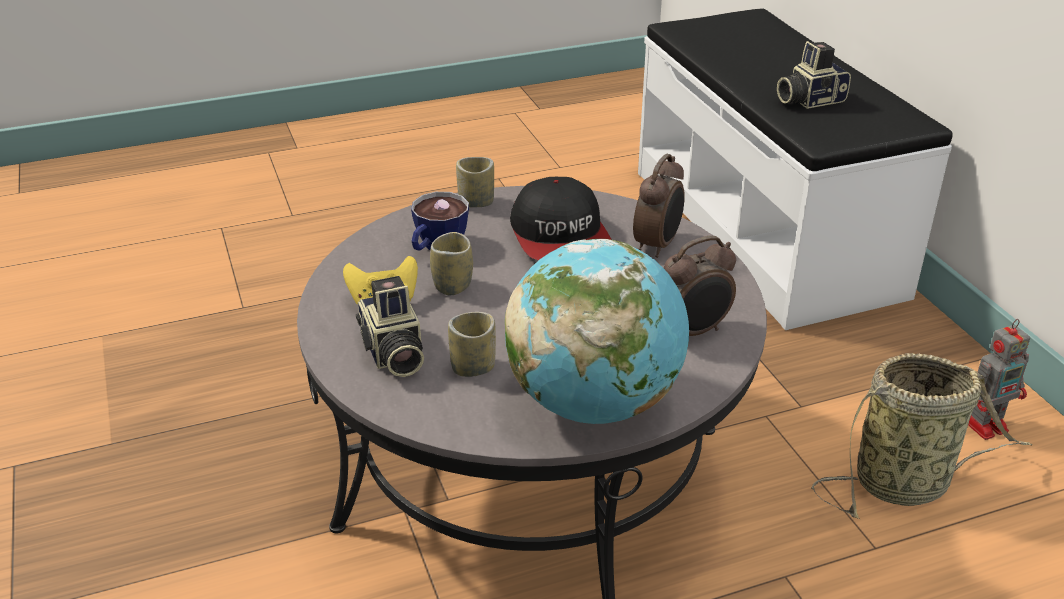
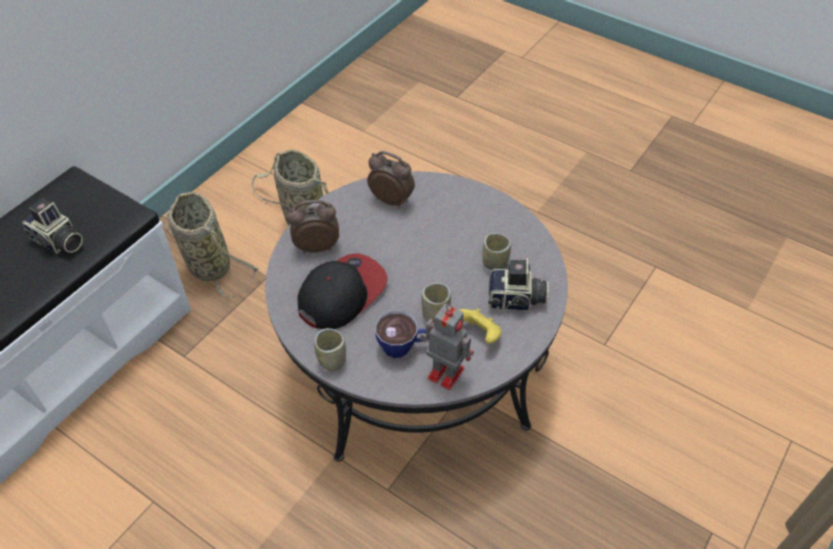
camera: 125 degrees left, 15 degrees up
(392, 354) = (516, 301): camera -> camera turned 60 degrees clockwise
(594, 403) = (477, 209): globe -> none
(863, 365) = (207, 264): none -> basket
(986, 424) = (232, 205): toy robot -> toy robot (444, 372)

